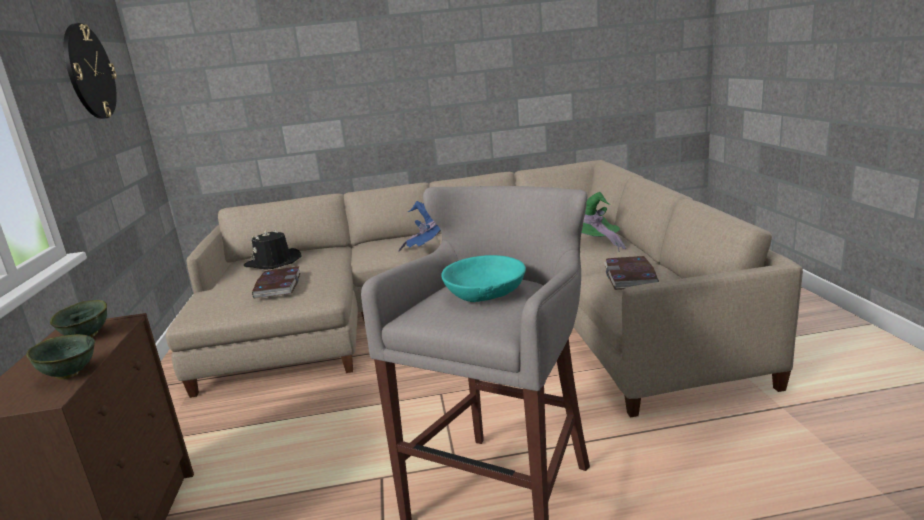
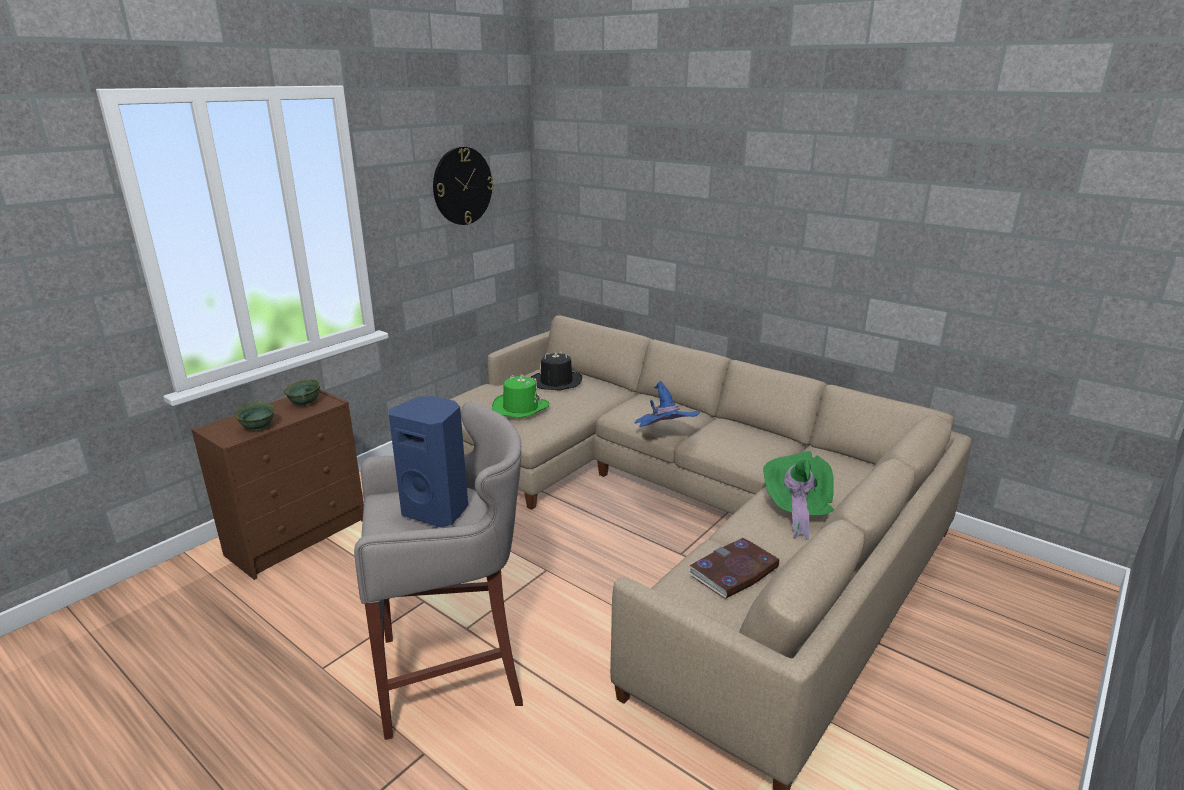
camera: 45 degrees right, 5 degrees up
(277, 285) = (520, 407): book -> green hat
(485, 293) = (437, 510): turquoise bowl -> blue speaker

